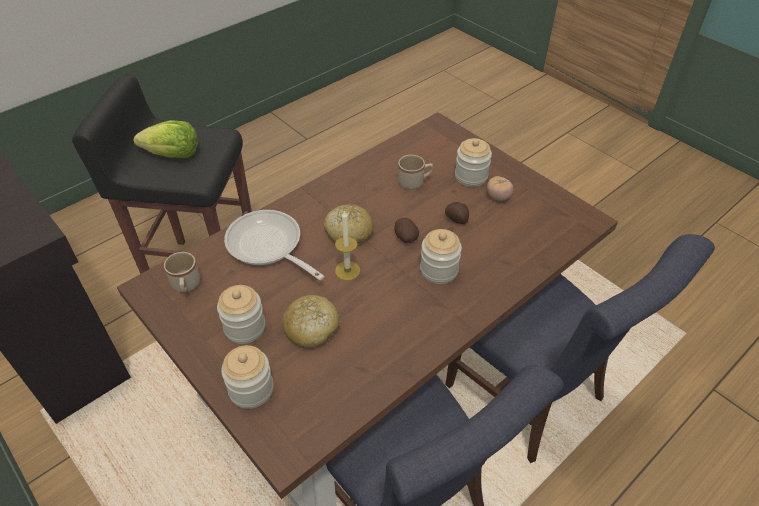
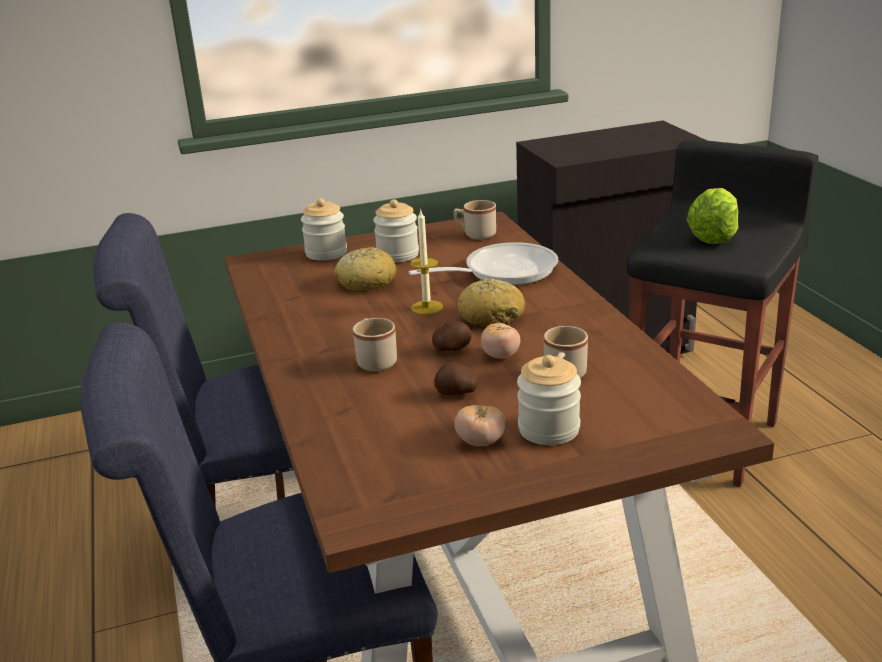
camera: 115 degrees right, 20 degrees down
(402, 213) = (500, 356): none -> tomato
(439, 270) = (375, 360): jar -> beige mug

